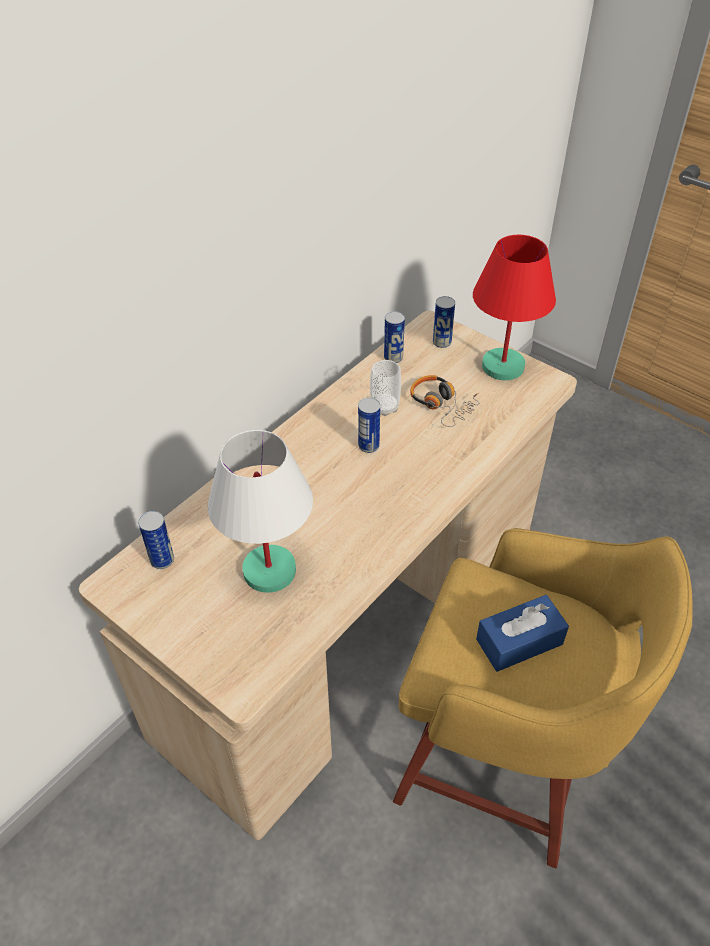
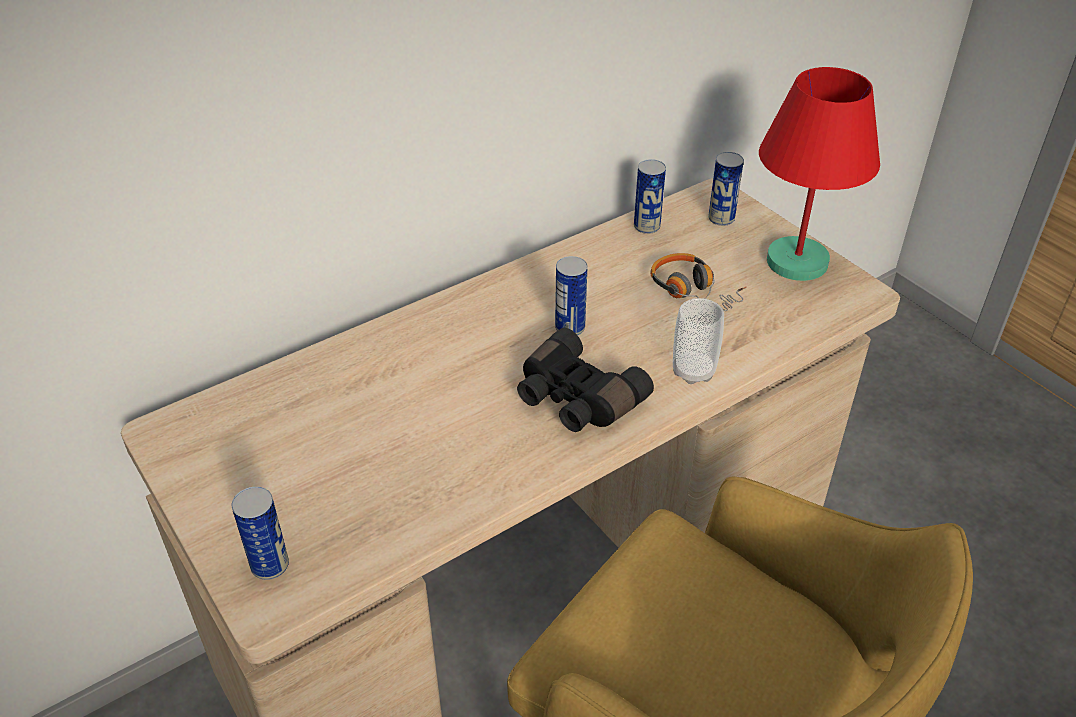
camera: 15 degrees right, 5 degrees down
(162, 560) = (239, 415): can -> can (270, 565)
(270, 570) = (373, 458): white table lamp -> none
(384, 407) = (611, 284): cup -> cup (693, 371)
(391, 498) = (575, 399): none -> black binoculars
(519, 641) = (704, 641): blue tissue box -> none

